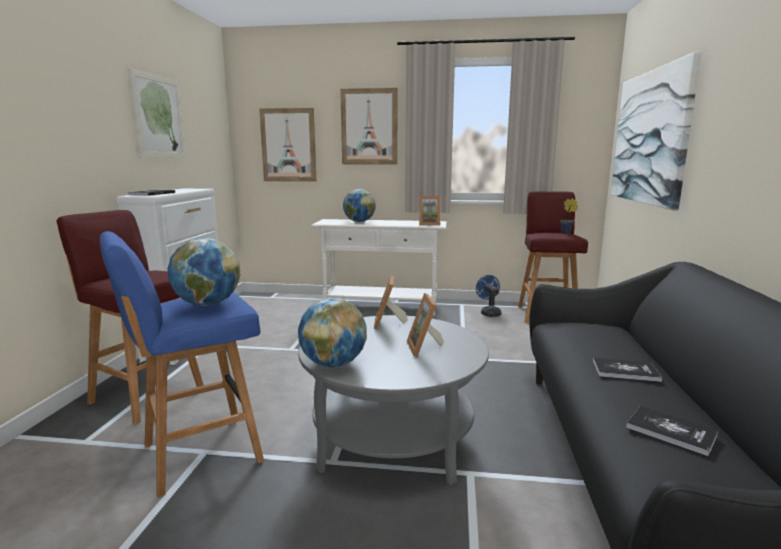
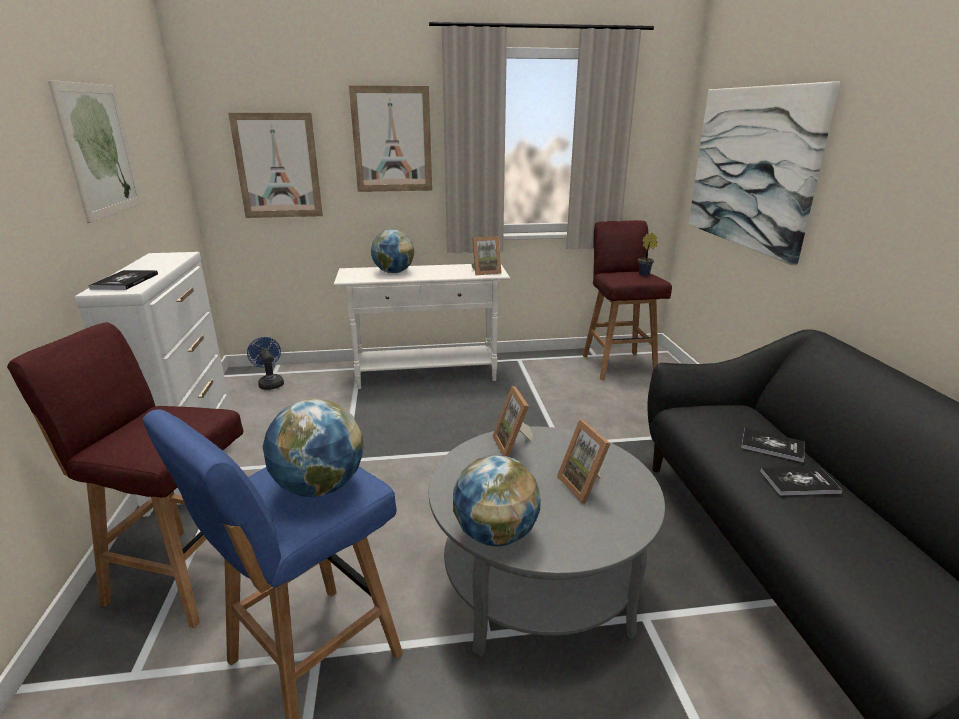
camera: 15 degrees left, 10 degrees up
(489, 313) = (555, 369): blue fan -> blue fan (270, 383)
(671, 431) = (892, 570): book -> book (772, 446)

